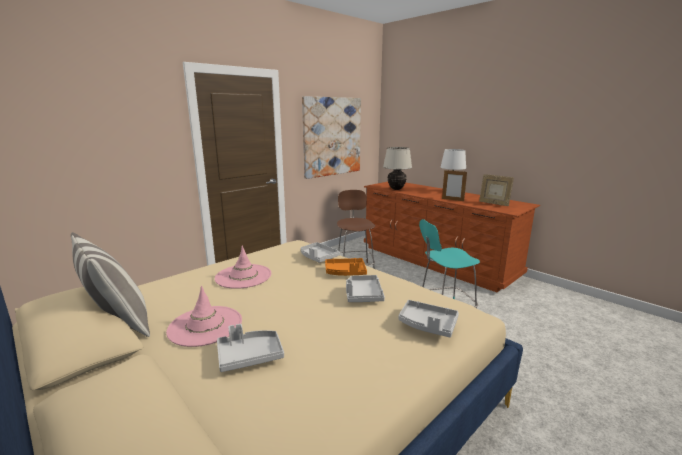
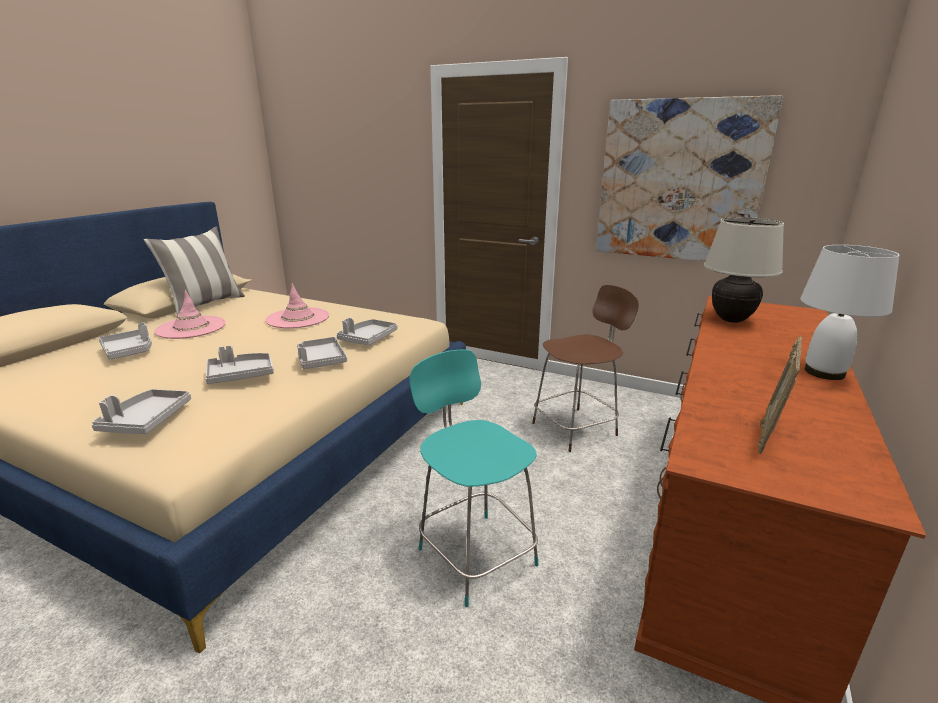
camera: 70 degrees right, 5 degrees up
(345, 272) = (321, 360): orange tray -> grey tray
(452, 200) = (723, 378): picture frame -> none

